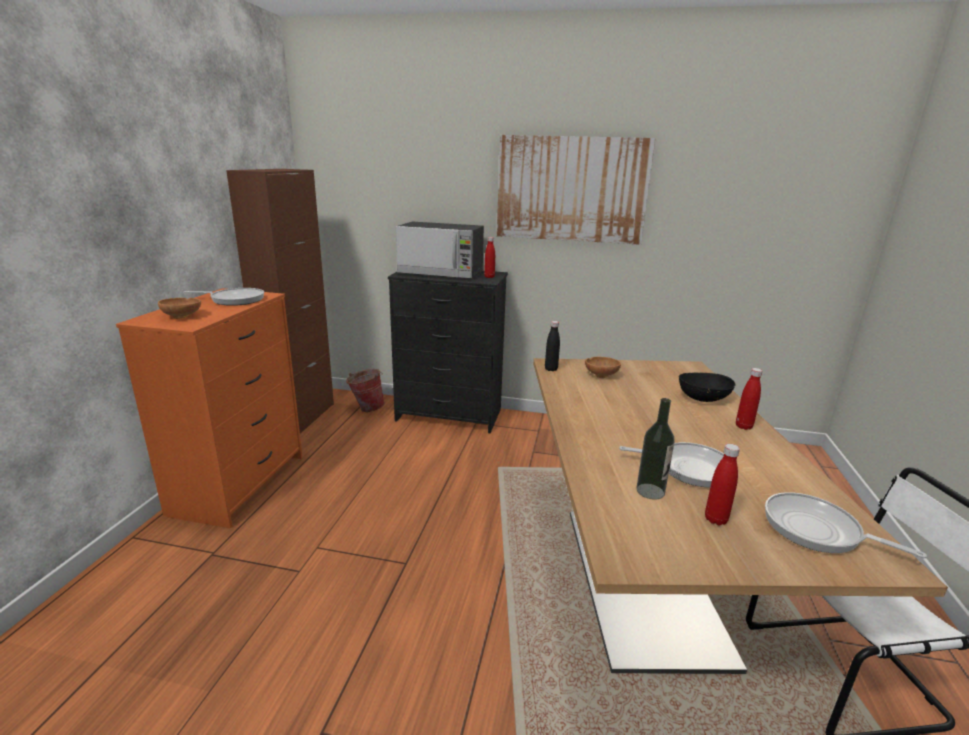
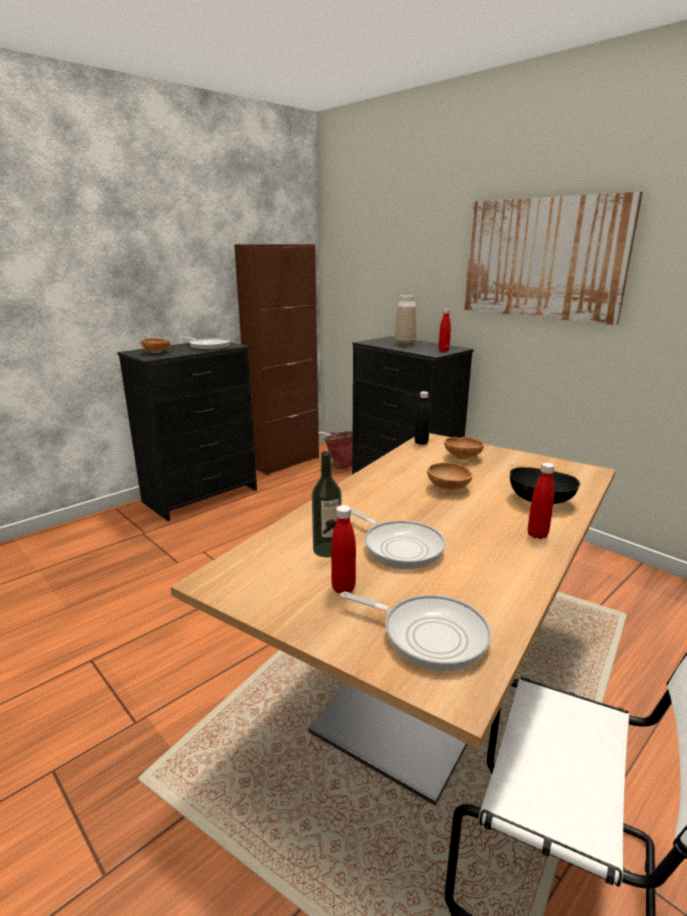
camera: 35 degrees right, 0 degrees up
(240, 484) = (201, 496): orange dresser -> black dresser
(441, 273) = (405, 344): microwave -> vase
(637, 406) = (449, 488): none -> brown bowl
(817, 530) = (429, 635): frying pan -> frying pan turned 135 degrees clockwise

